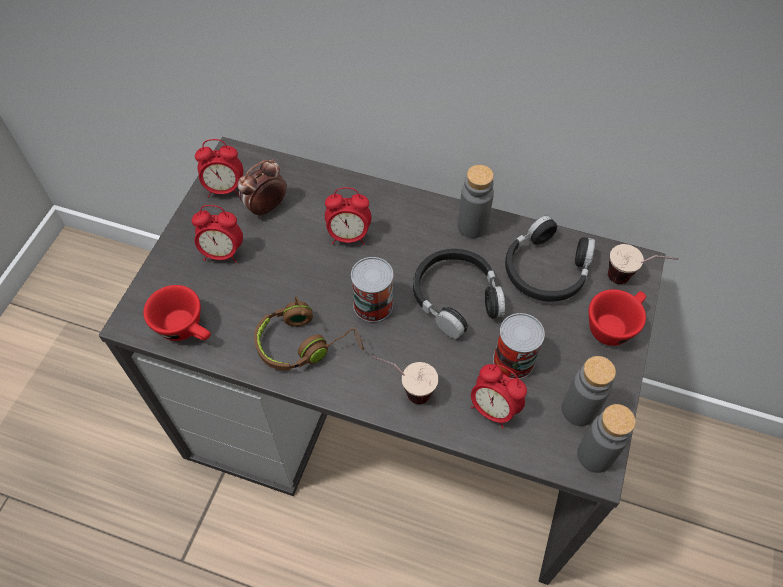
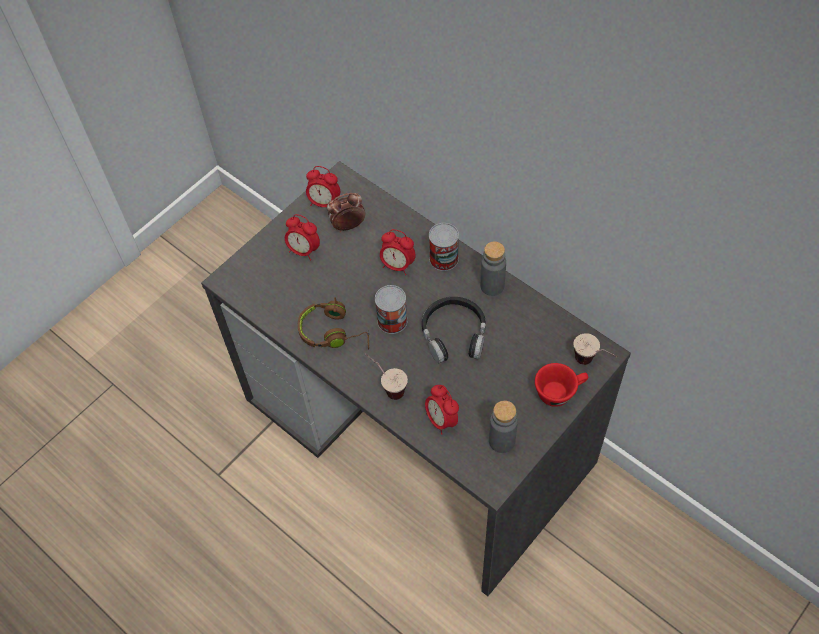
camera: 25 degrees right, 0 degrees up
(186, 329) = (259, 297): red cup -> none
(513, 360) = (473, 392): can -> can (444, 259)
(546, 269) = (531, 335): black headphones -> none
(595, 455) = (496, 474): grey bottle -> none

